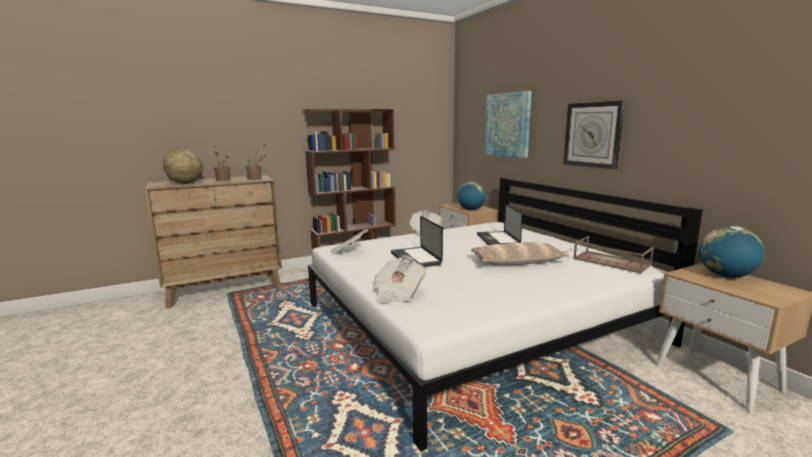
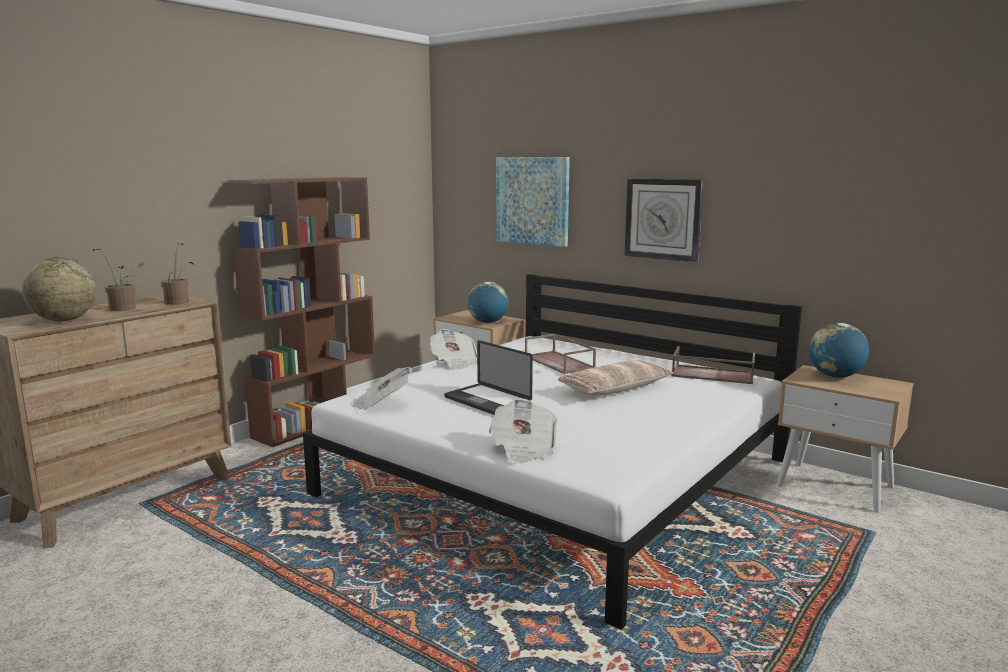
camera: 25 degrees left, 0 degrees up
(497, 240) = (560, 362): laptop -> brown tray

